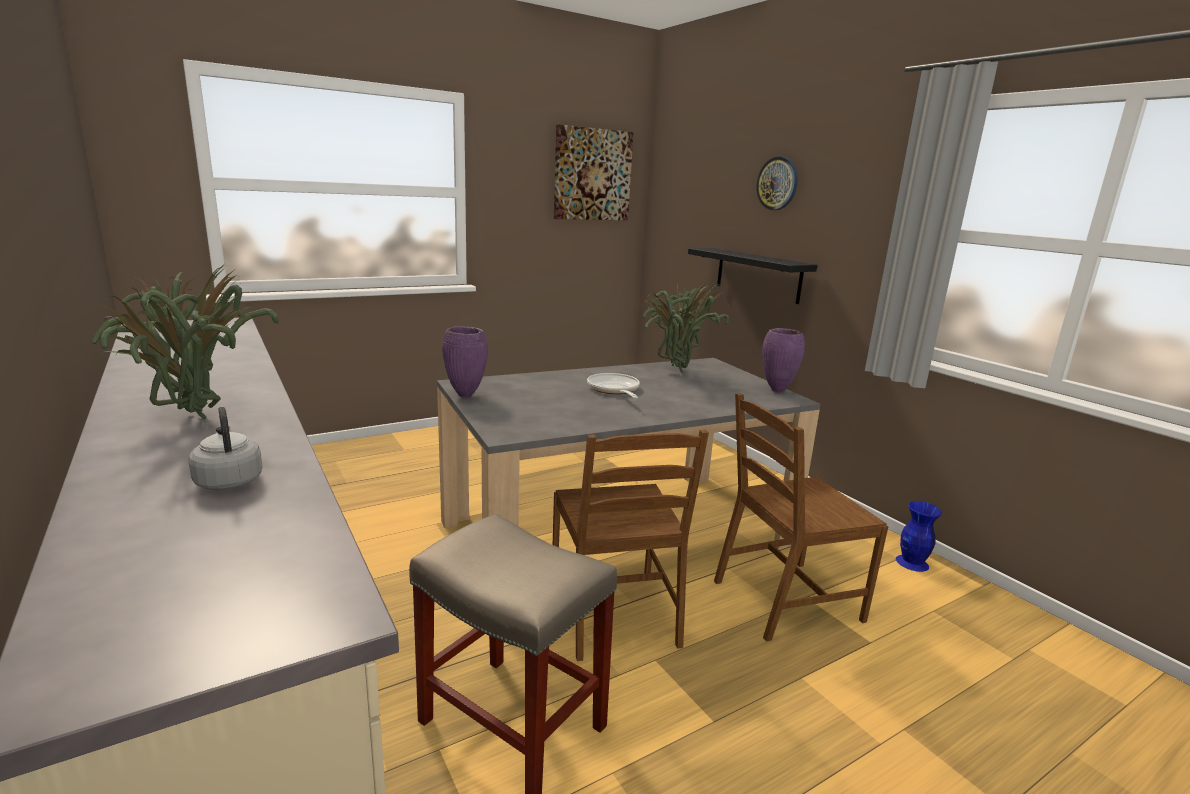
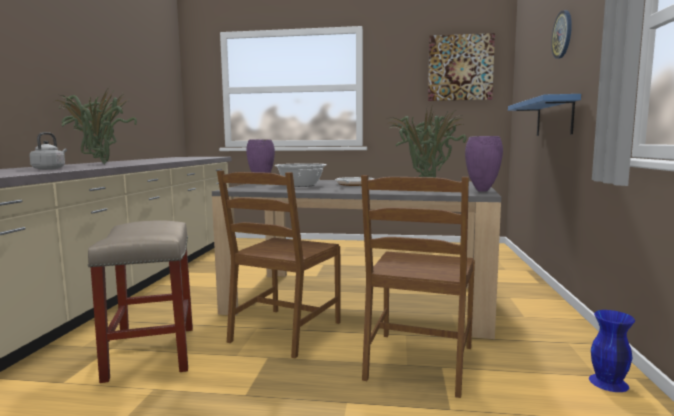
camera: 40 degrees right, 10 degrees down
(555, 401) = (300, 185): none -> cooking pot
(758, 275) = (554, 117): black shelf -> blue shelf
(785, 600) = (419, 363): brown chair -> brown chair turned 90 degrees counterclockwise

